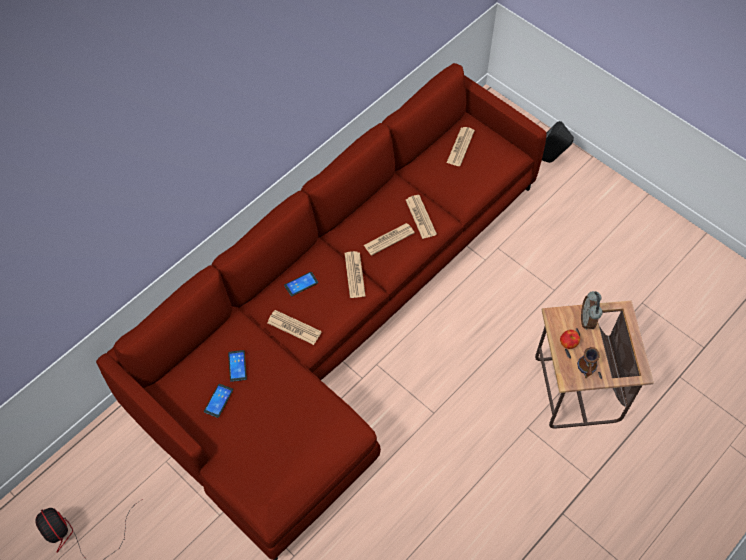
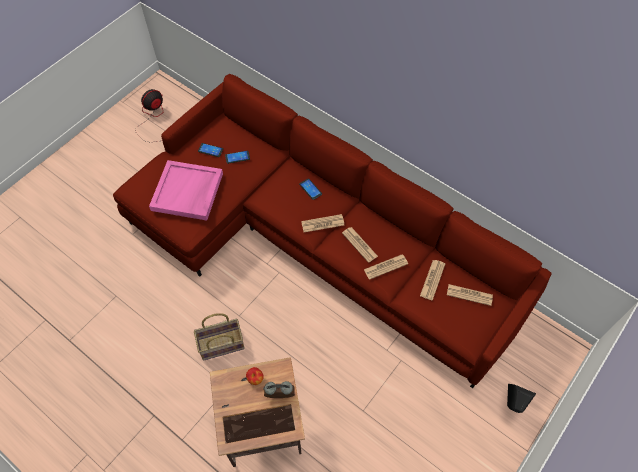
camera: 85 degrees right, 0 degrees up
(289, 429) = (188, 192): none -> pink tray
(294, 327) = (272, 189): newspaper -> newspaper (432, 280)
(473, 435) = (220, 345): none -> basket
(586, 370) = (229, 394): mug -> none

